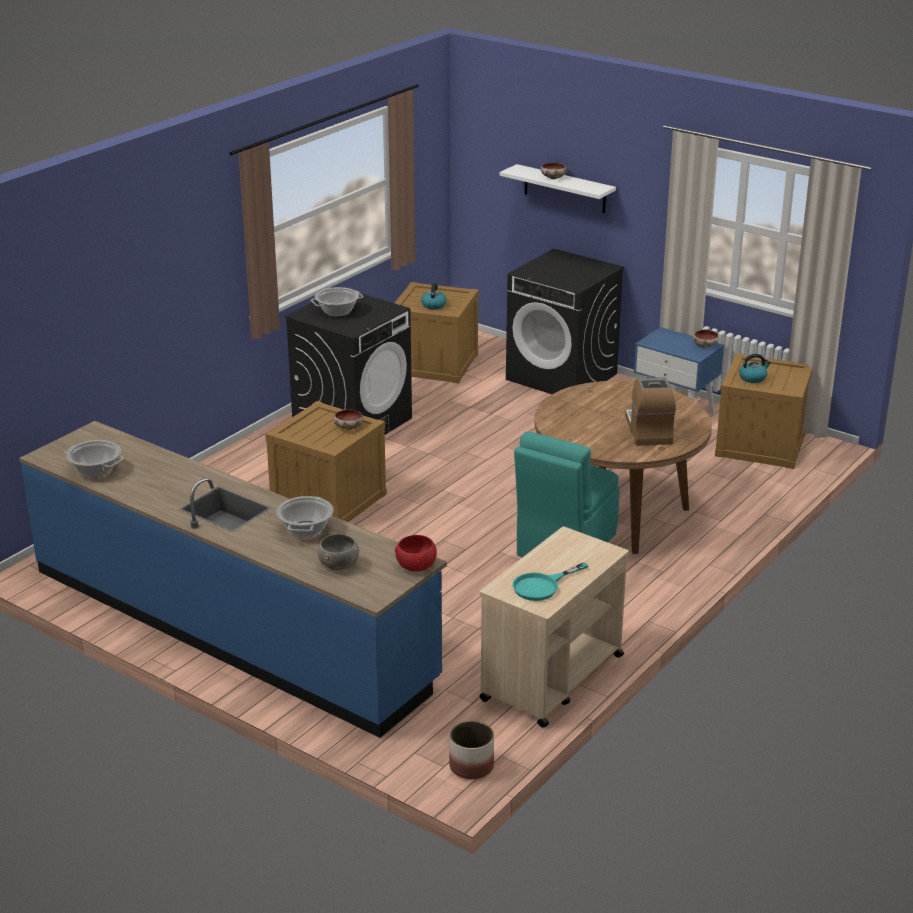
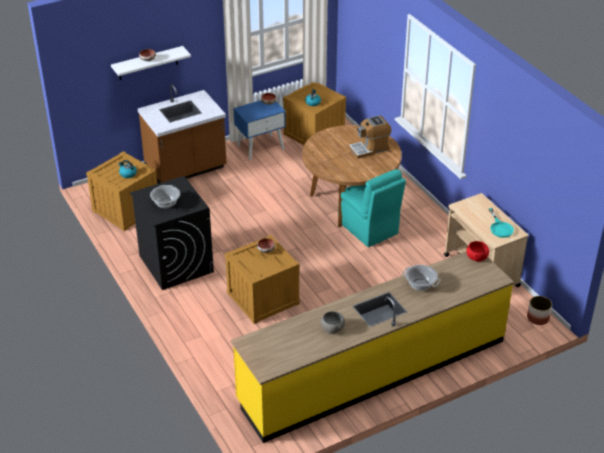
camera: 65 degrees left, 10 degrees up
(95, 471) = (301, 351): cooking pot -> none
(231, 625) = (373, 370): blue counter -> yellow counter
(338, 564) = (462, 282): grey bowl -> grey bowl (332, 328)
(562, 377) = (186, 169): black washing machine -> brown counter
(648, 431) = (369, 149): coffee machine -> coffee machine turned 45 degrees counterclockwise

